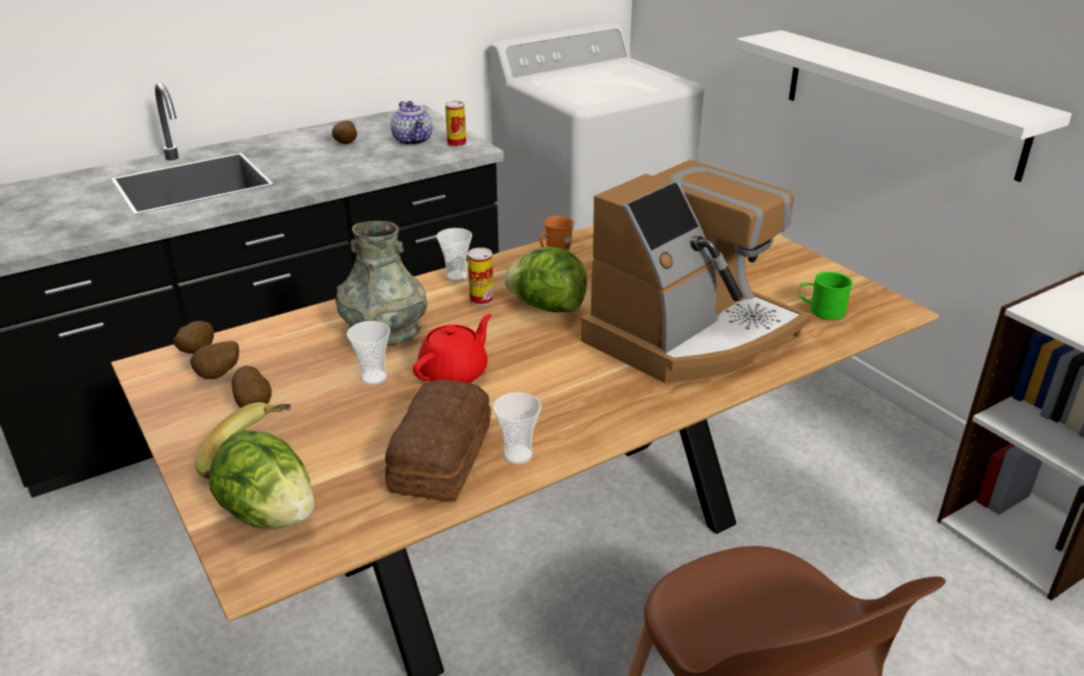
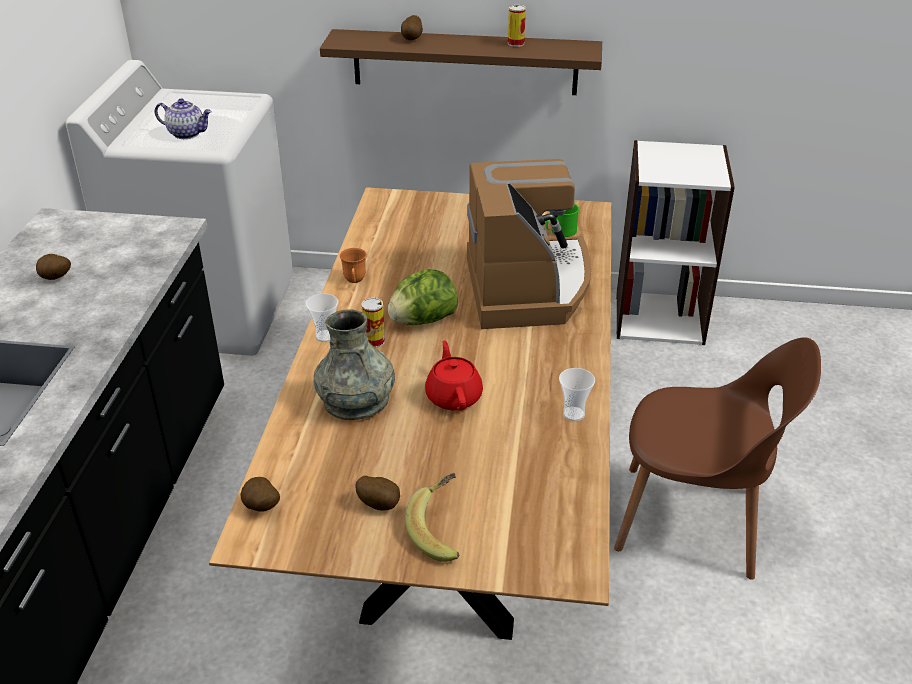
camera: 50 degrees left, 5 degrees up
(219, 376) = (314, 507): potato -> potato (412, 39)
(269, 514) = (522, 545): lettuce -> none
(373, 377) = (413, 433): cup -> none
(413, 141) = (113, 246): teapot -> teapot (187, 133)
(438, 457) = (541, 446): bread -> none
(456, 144) = (155, 230): can -> can (516, 43)
(900, 101) = (465, 62): white shelf -> brown shelf

